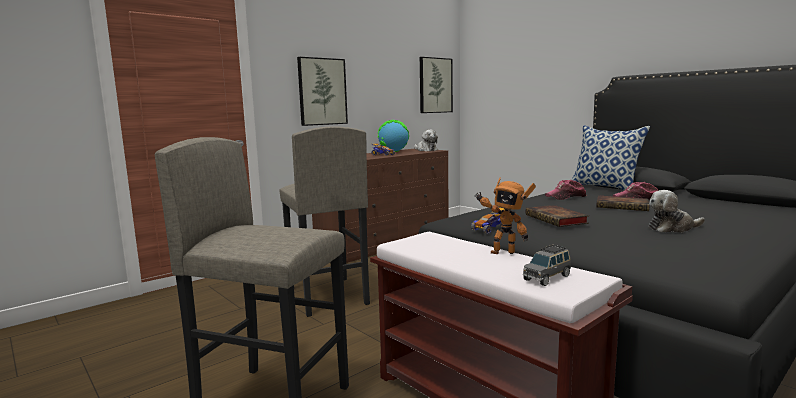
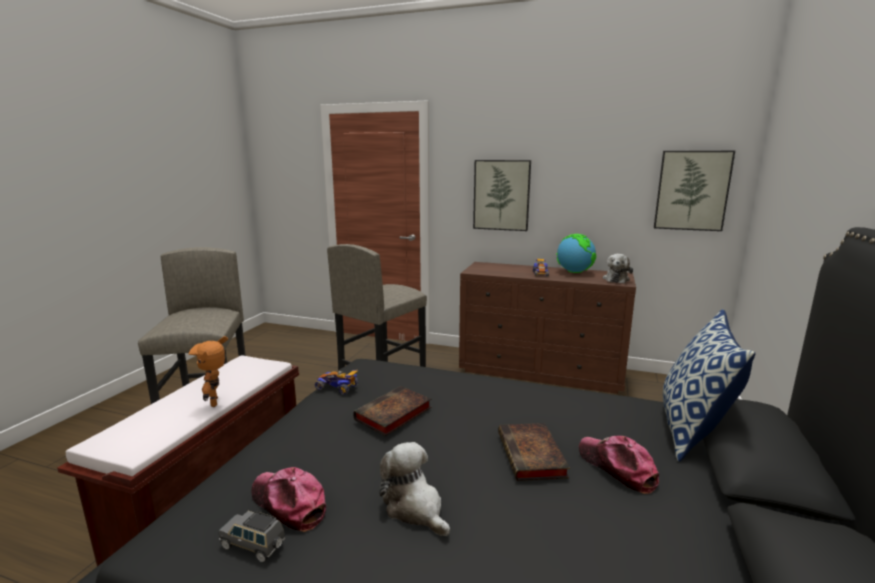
camera: 60 degrees right, 5 degrees up
(547, 278) = (138, 431): grey toy car -> grey toy car (254, 546)
(566, 197) = (564, 406): cap -> cap (288, 504)

